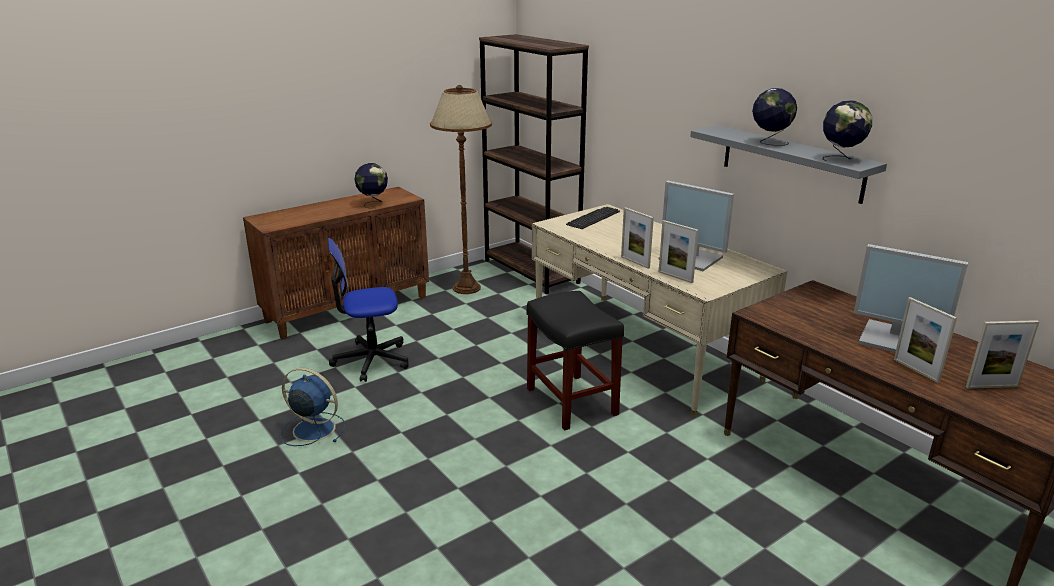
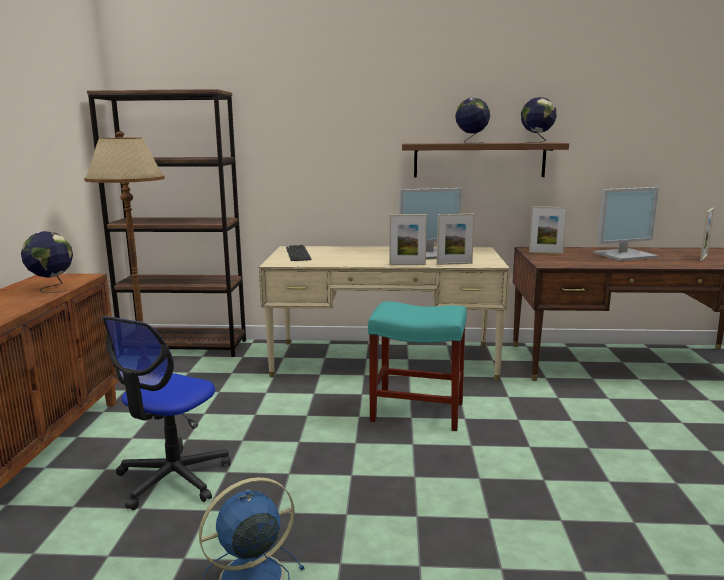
camera: 50 degrees left, 10 degrees down
(570, 401) = (416, 411): black stool -> turquoise stool
(791, 163) = (479, 160): grey shelf -> brown shelf
(916, 370) = (670, 262): picture frame -> picture frame (545, 253)

